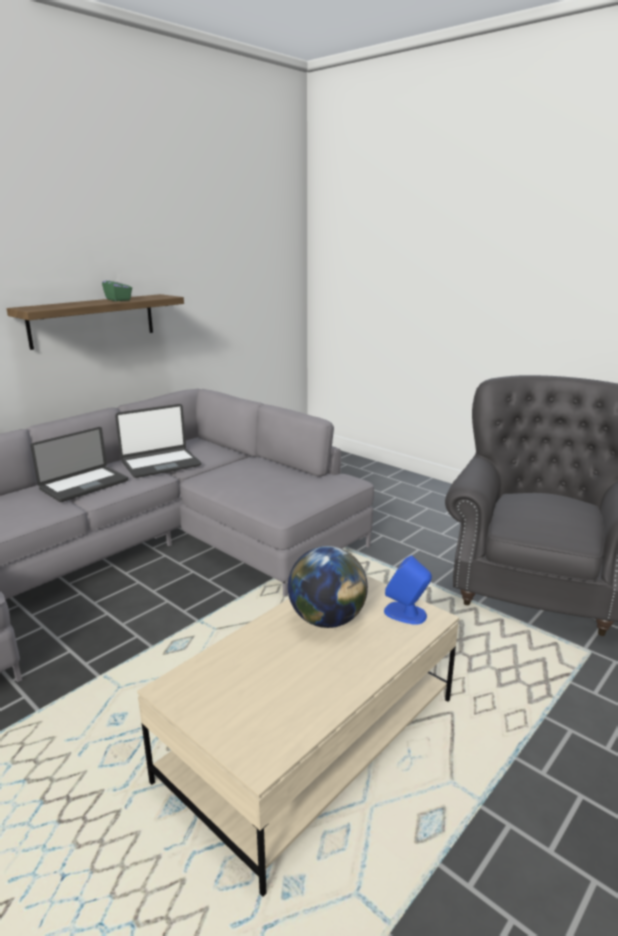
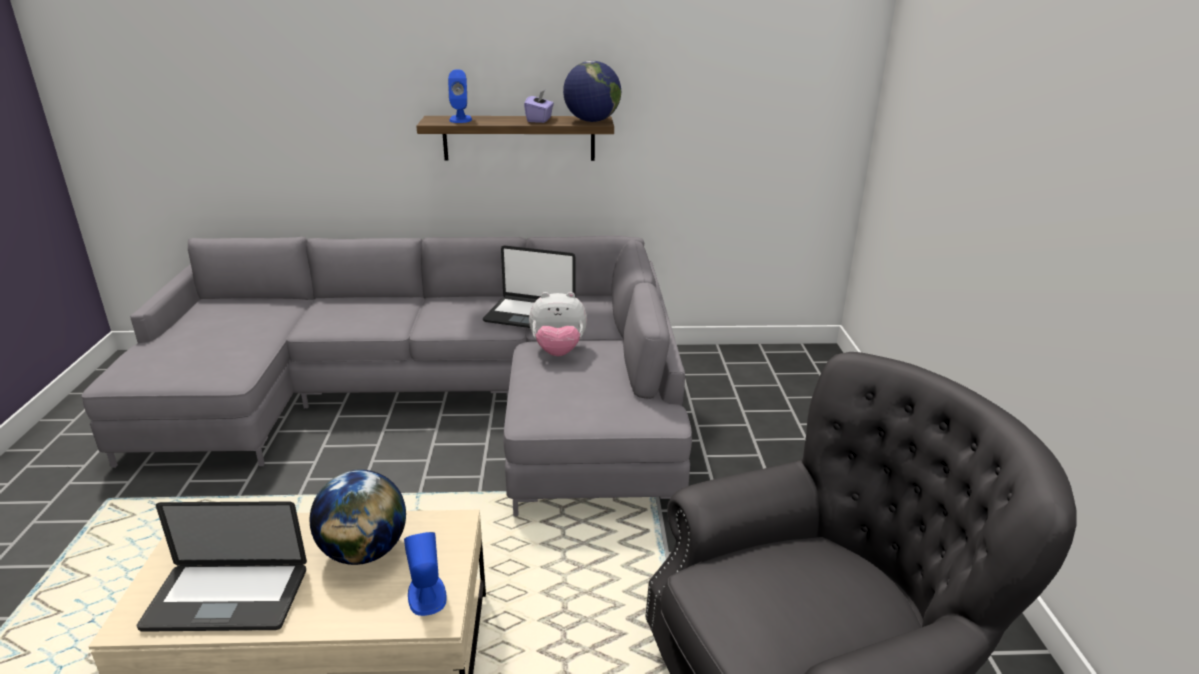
camera: 45 degrees right, 5 degrees up
(52, 306) = (460, 119): none -> blue speaker
(84, 485) = (439, 312): laptop -> laptop (227, 599)
(118, 300) = (539, 120): green tissue box -> purple tissue box
(159, 296) = (592, 121): none -> globe
(223, 475) = (558, 351): none -> plush toy

